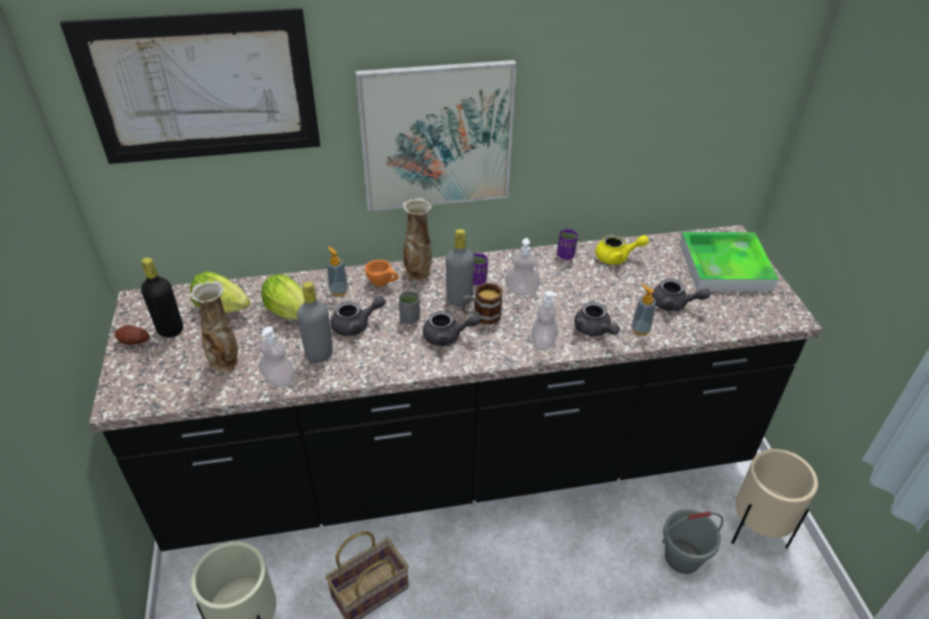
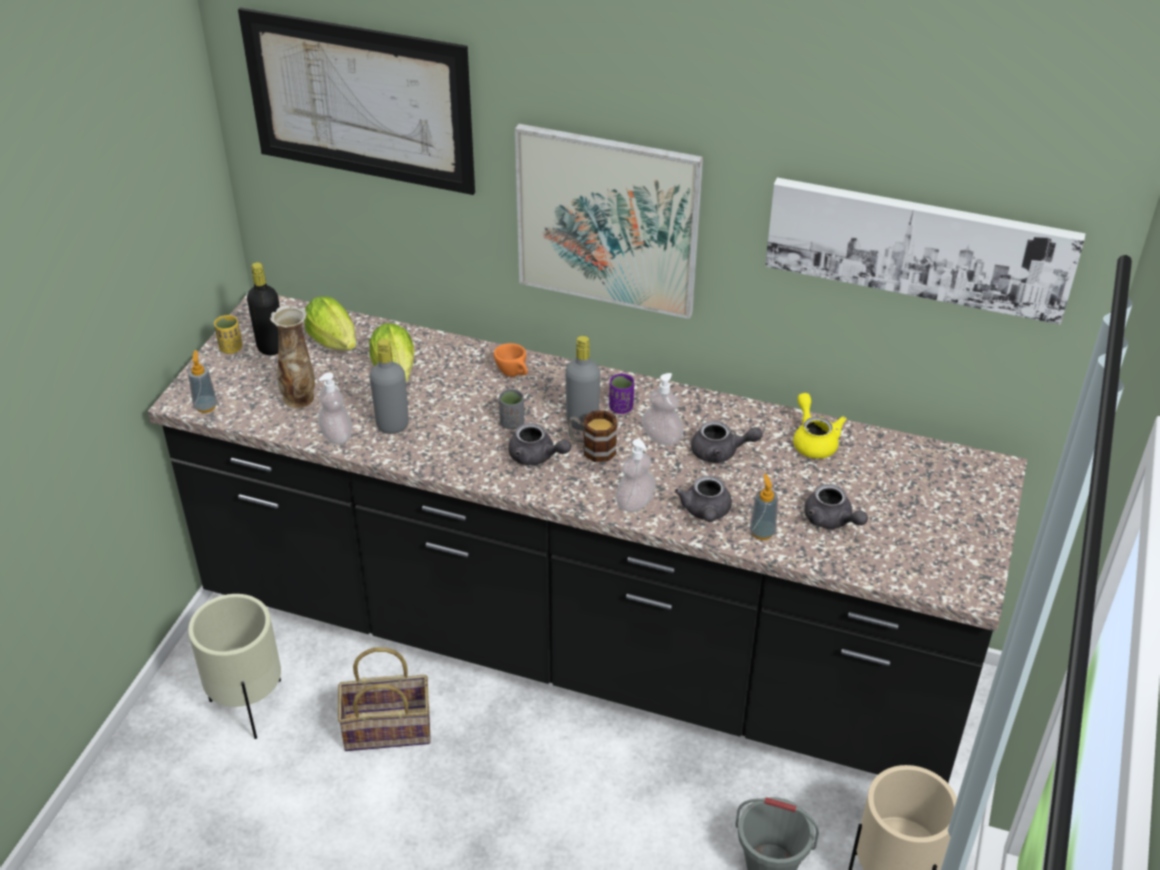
camera: 30 degrees right, 0 degrees up
(134, 342) = (231, 348): potato -> yellow cup
(338, 290) = (461, 365): soap dispenser -> soap dispenser (205, 406)
(356, 325) = (451, 409): grey teapot -> grey teapot (721, 452)
(418, 272) = (562, 375): vase -> none
(565, 255) = (751, 416): purple cup -> none
(617, 257) = (813, 440): yellow teapot -> yellow teapot turned 135 degrees counterclockwise
(675, 90) = (919, 246): none -> picture
(725, 266) = (945, 501): tray -> none

